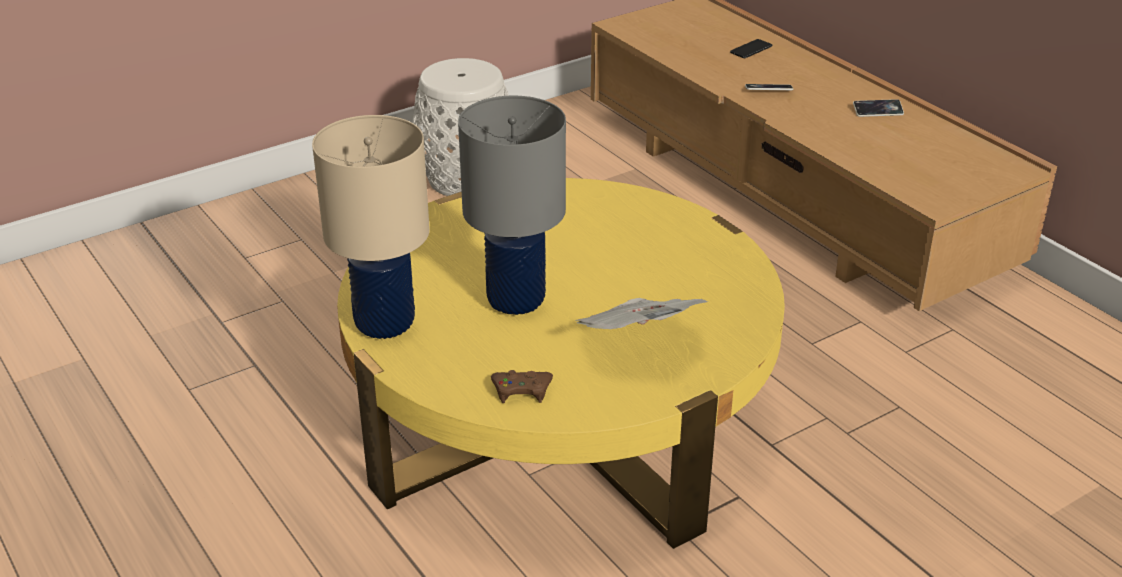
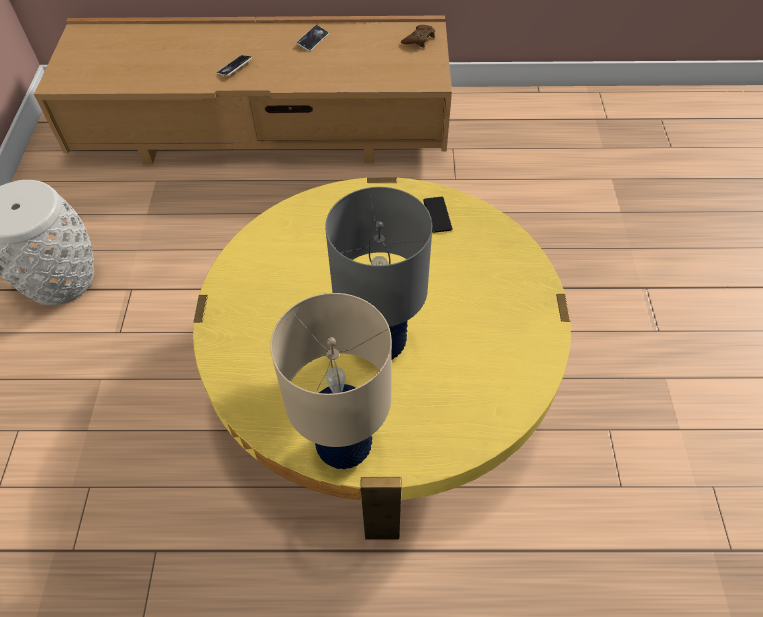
camera: 55 degrees left, 20 degrees up
(521, 390) = (488, 398): brown game controller -> brown game controller (419, 39)
(638, 340) = (477, 300): newspaper -> none
(751, 49) = (174, 44): phone -> phone (437, 215)

